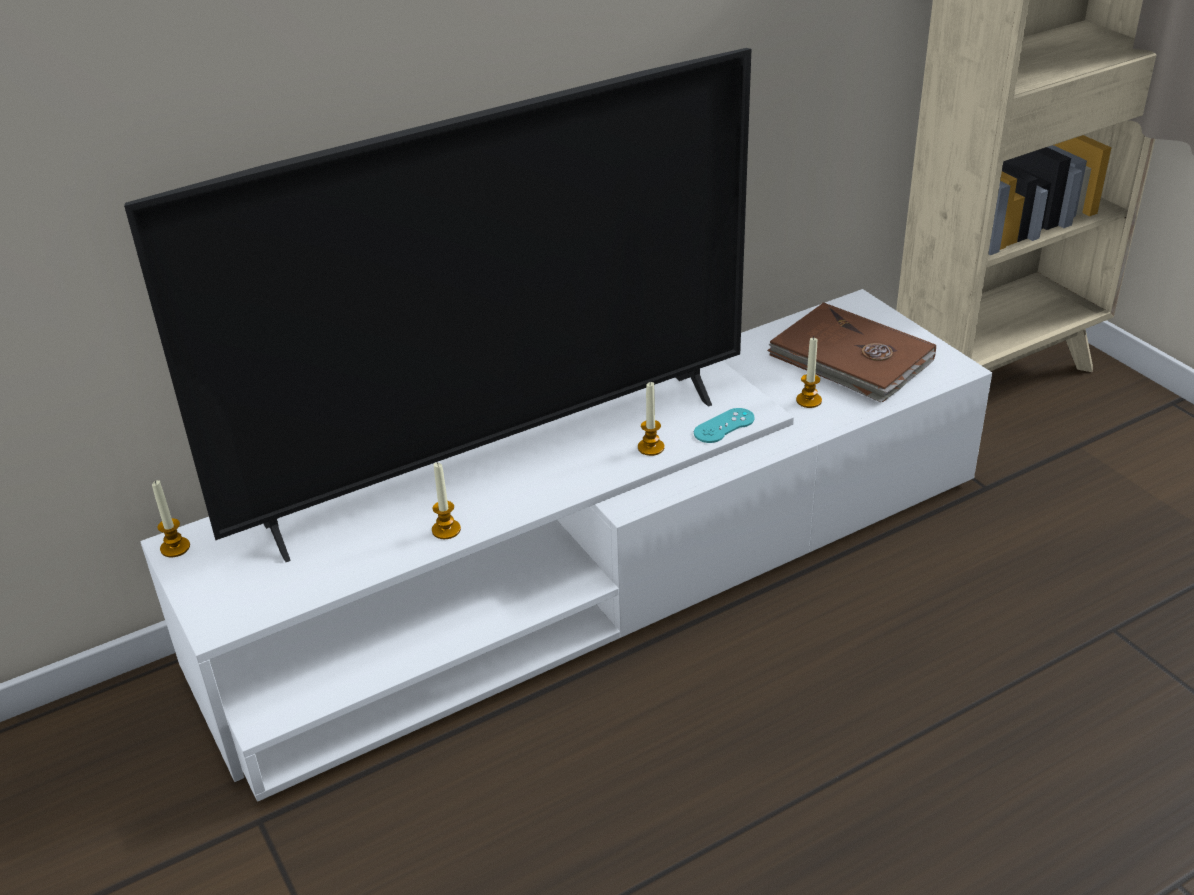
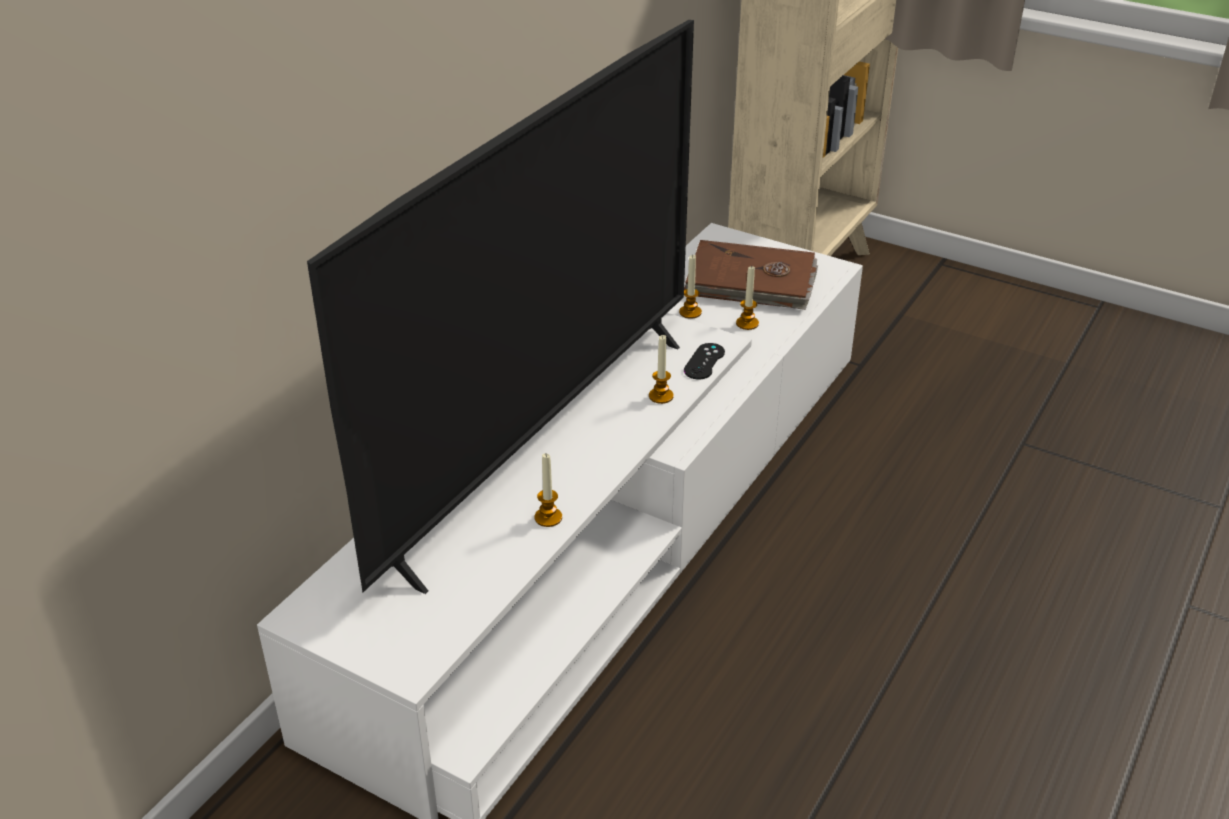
camera: 30 degrees left, 0 degrees up
(175, 548) = (301, 618): candle -> candle (690, 312)
(724, 426) = (704, 361): turquoise game controller -> black game controller

